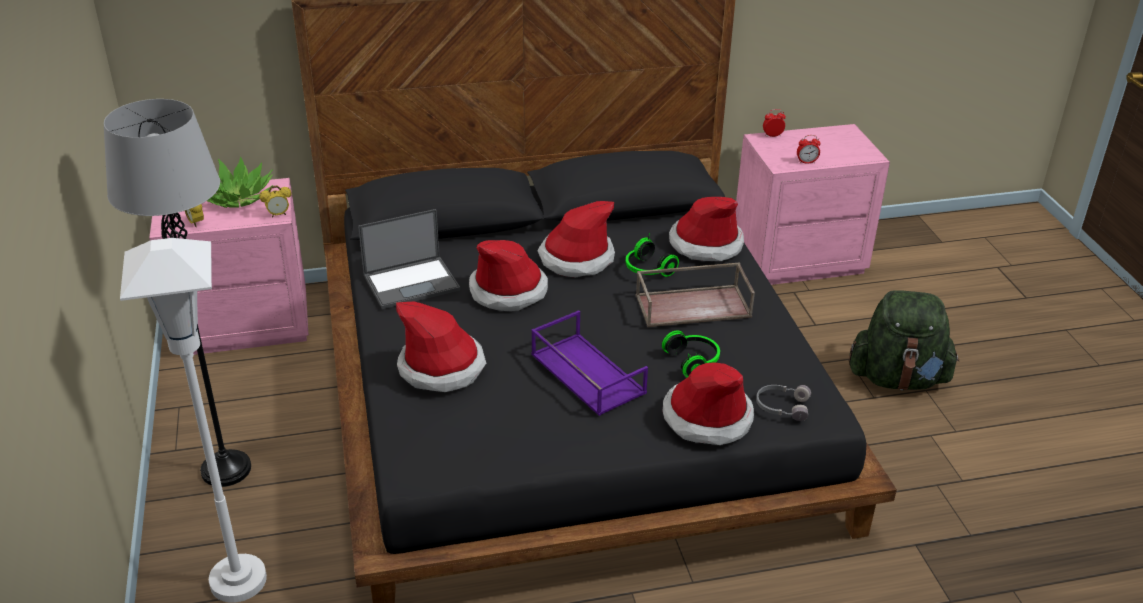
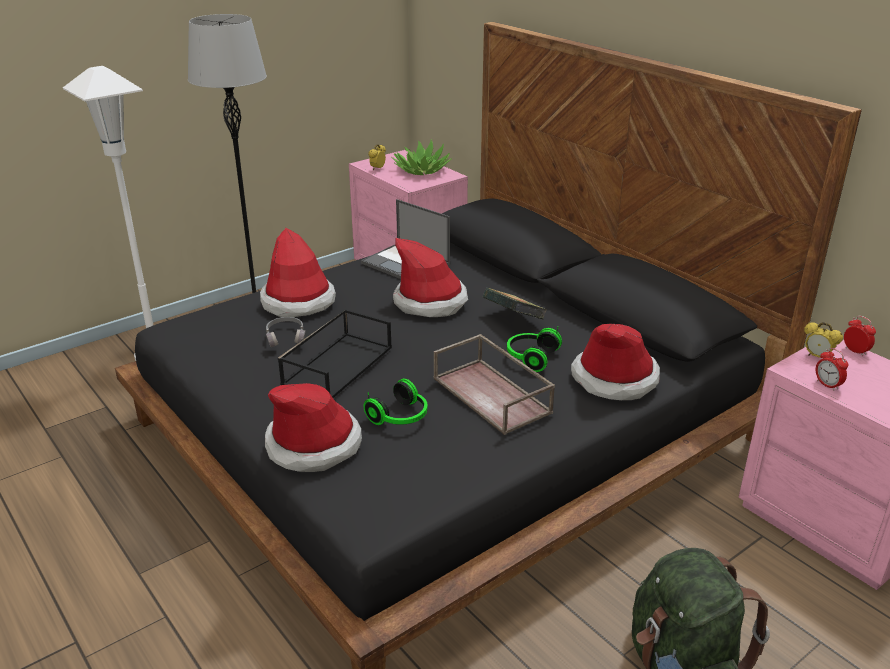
camera: 65 degrees right, 5 degrees down
(278, 215) = (414, 186): alarm clock -> alarm clock (817, 357)
(576, 258) = (513, 319): hat -> book
(586, 373) = (337, 365): purple tray -> black tray
(782, 406) = (361, 488): grey headphones -> grey headphones (286, 336)

